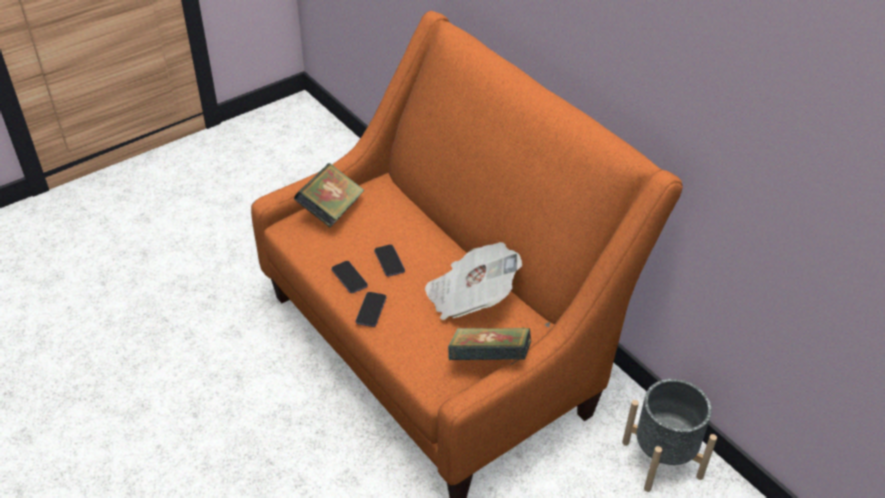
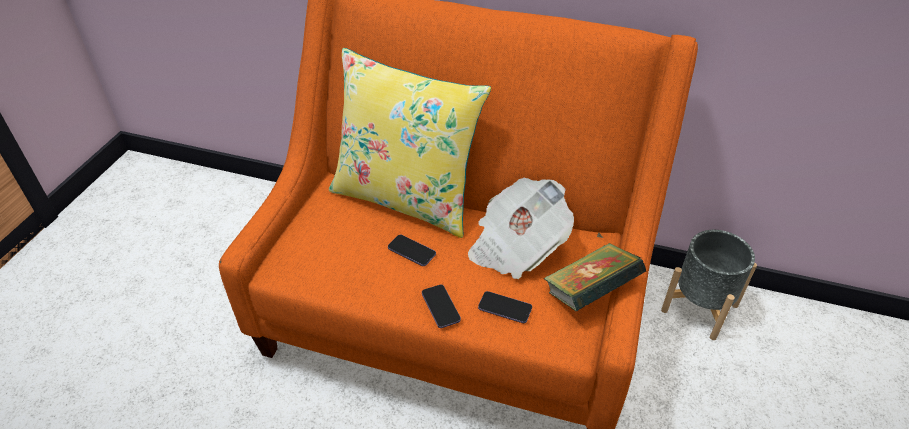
camera: 35 degrees left, 0 degrees up
(331, 211) = (308, 232): book -> none
(349, 278) = (389, 287): phone -> phone (505, 308)
(425, 220) = (406, 198): none -> yellow pillow

